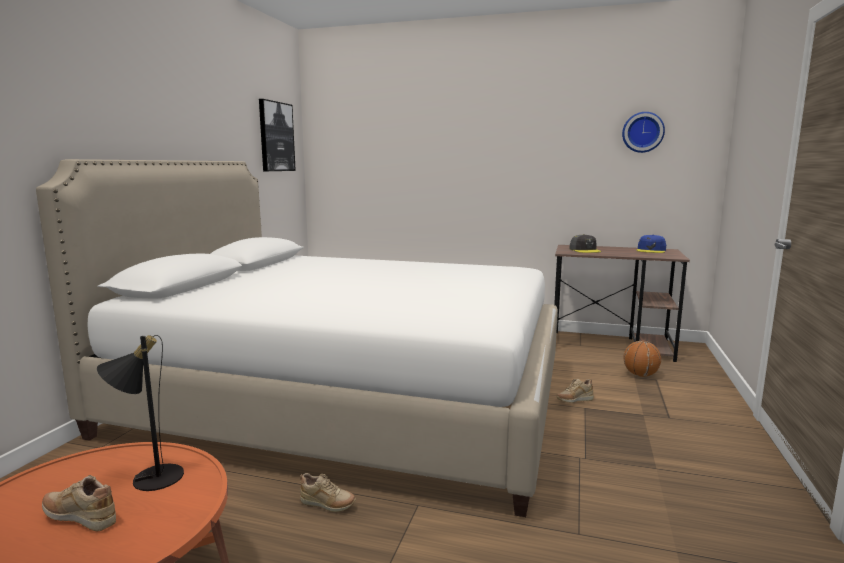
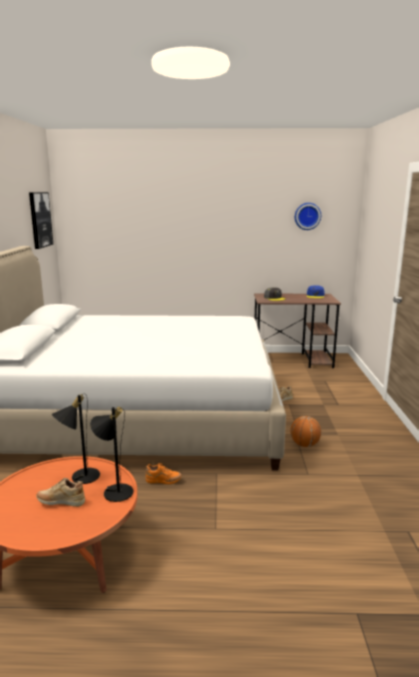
camera: 15 degrees left, 5 degrees up
(176, 511) = (114, 490): none -> black table lamp
(327, 505) = (163, 481): beige shoe -> orange shoe
(640, 375) = (315, 379): basketball -> basketball (304, 445)

